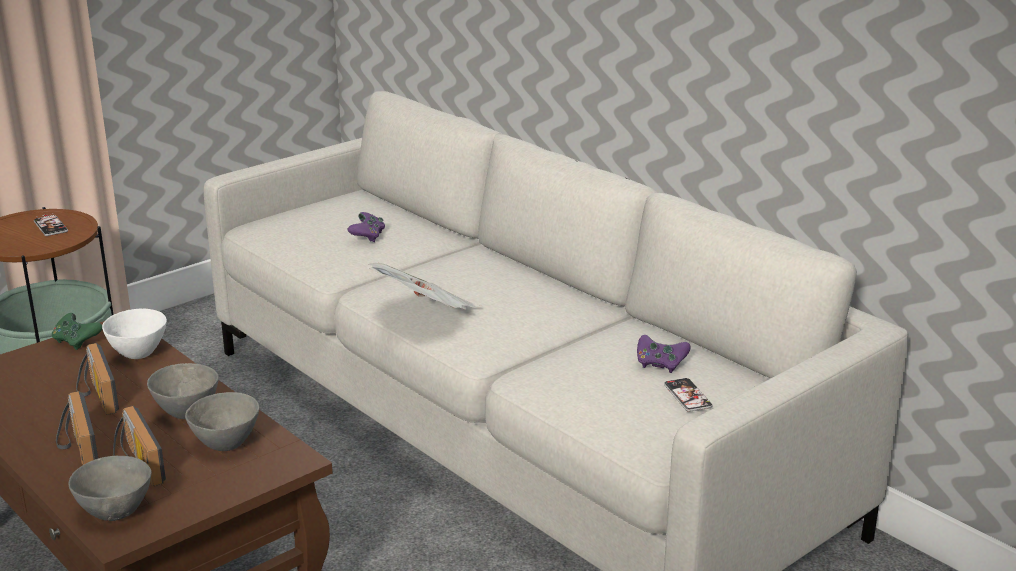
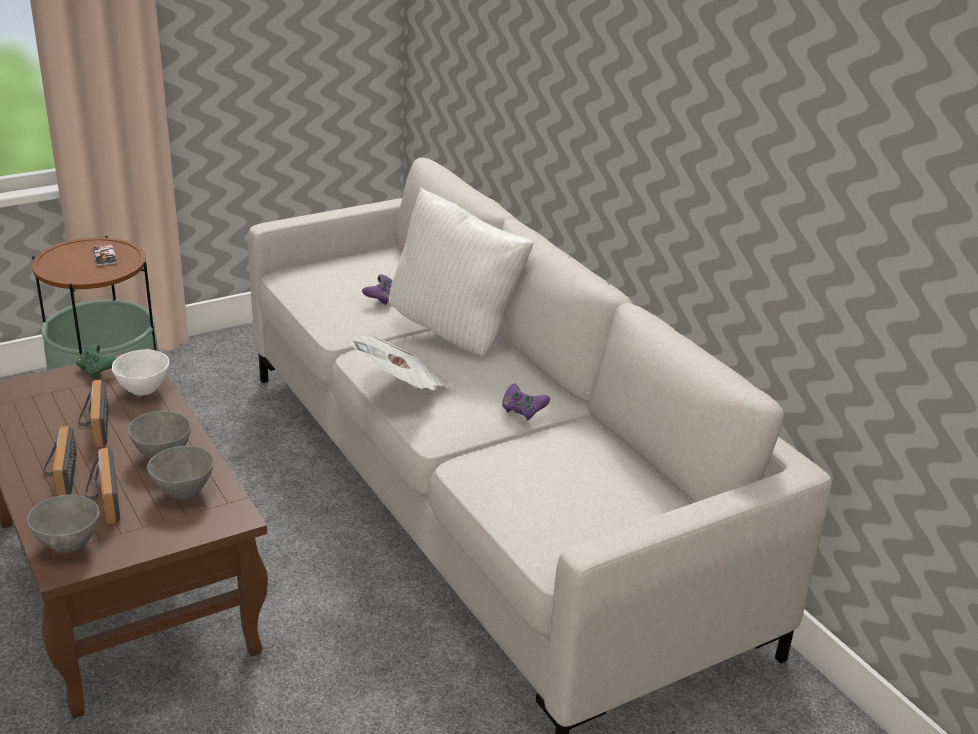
camera: 10 degrees right, 5 degrees up
(460, 259) = (456, 333): none -> white pillow
(660, 364) = (594, 471): purple game controller -> purple game controller (522, 411)
(687, 396) = (606, 508): phone -> none

